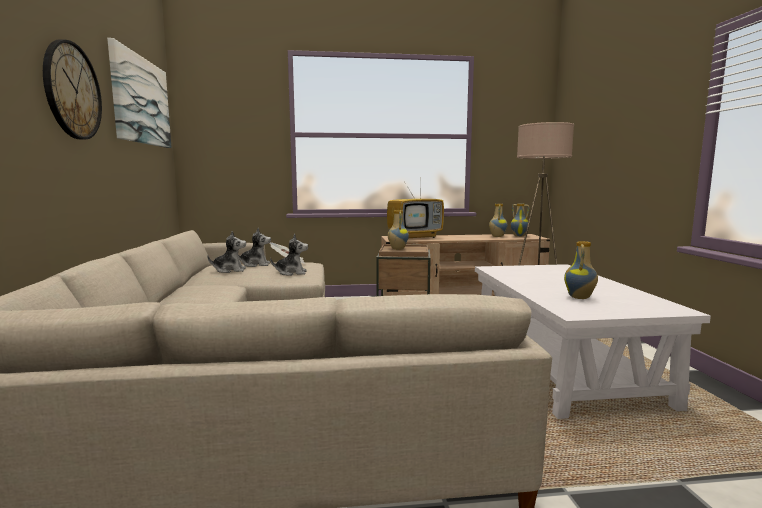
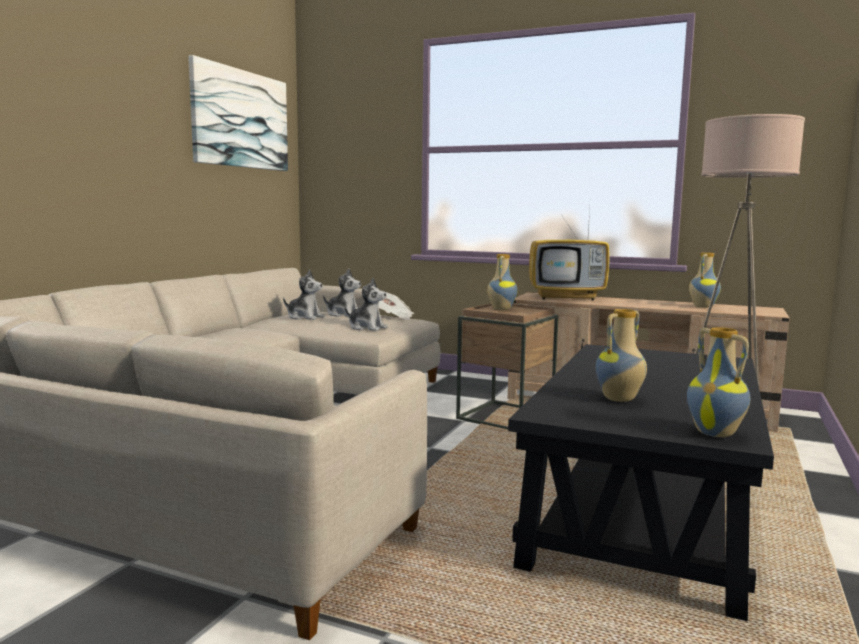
camera: 30 degrees right, 0 degrees up
(72, 91) = (128, 116): wall clock -> none
(519, 236) = (745, 309): vase -> vase (716, 433)
(560, 365) = (642, 512): white coffee table -> black coffee table

